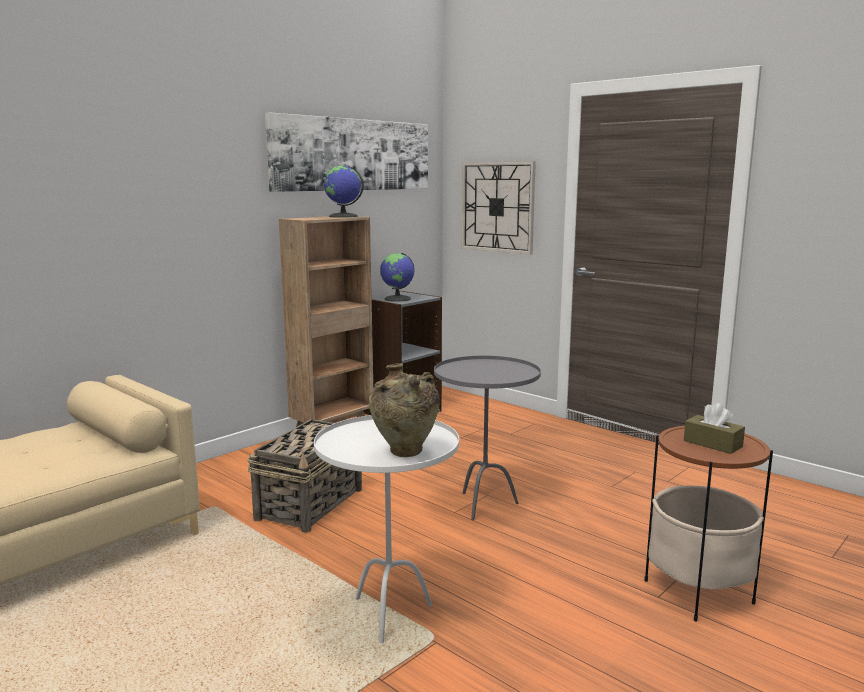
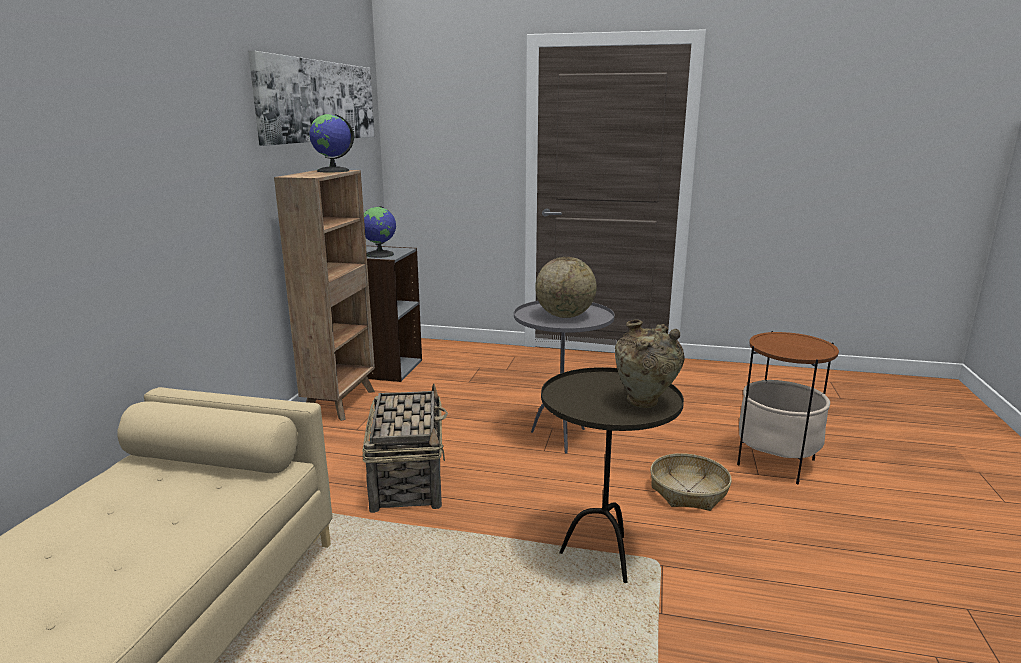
camera: 30 degrees left, 5 degrees up
(389, 616) = (602, 557): white side table -> brown side table
(487, 372) = (565, 316): none -> globe
(497, 207) = (450, 154): wall clock -> none
(552, 588) = (688, 491): none -> basket
(712, 444) = (793, 345): brown tissue box -> none

